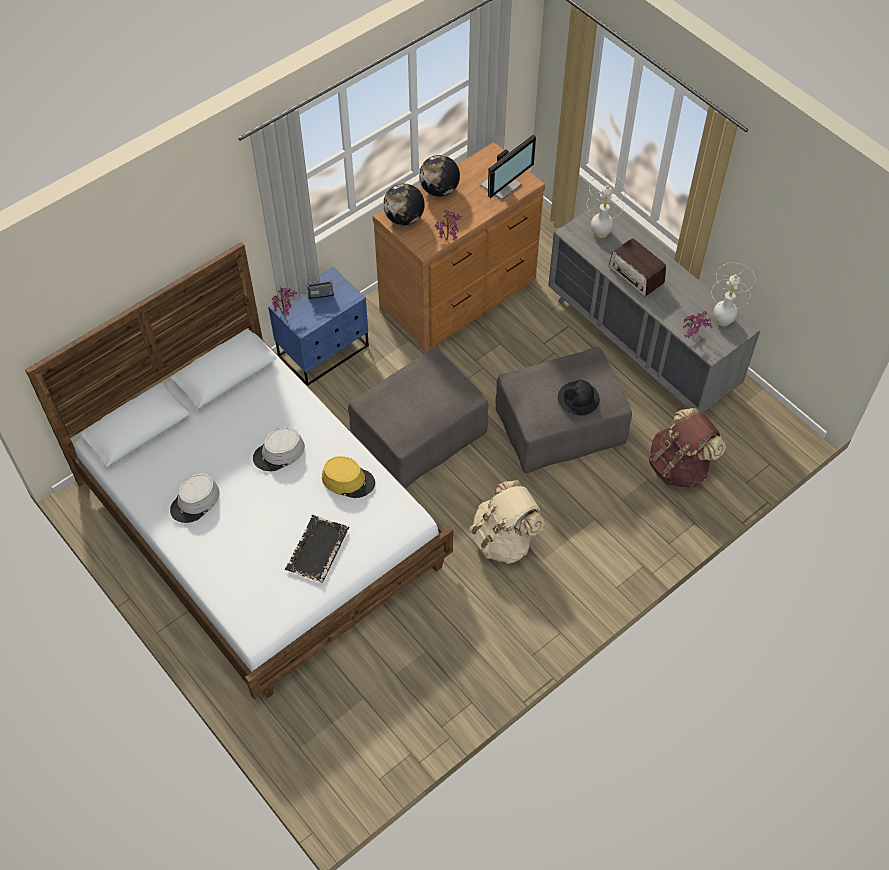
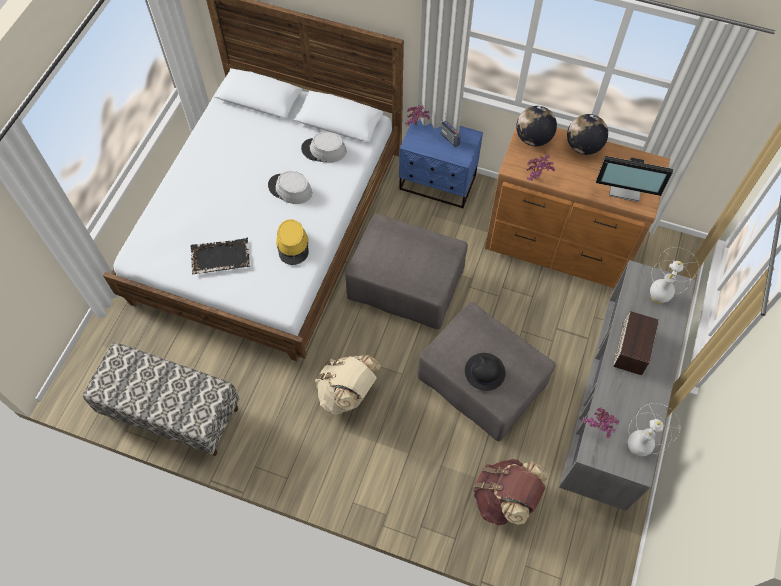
camera: 60 degrees right, 5 degrees up
(195, 501) = (218, 162): grey hat -> grey hat (324, 150)
(425, 708) = (171, 412): none -> bench

